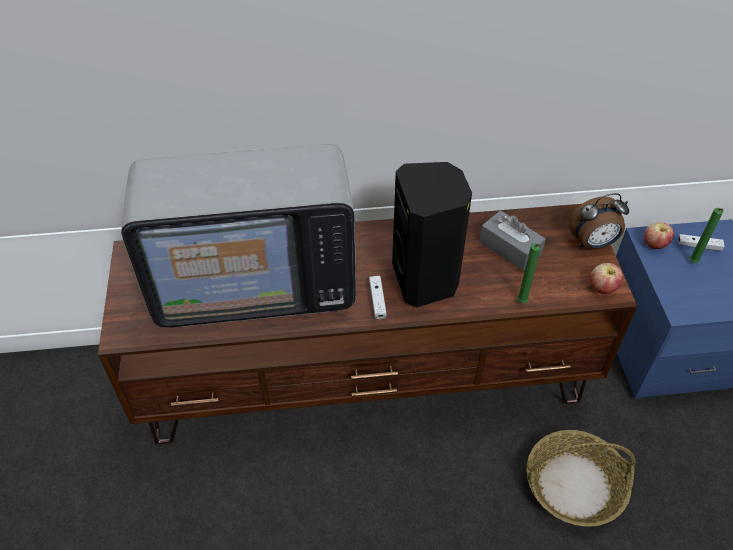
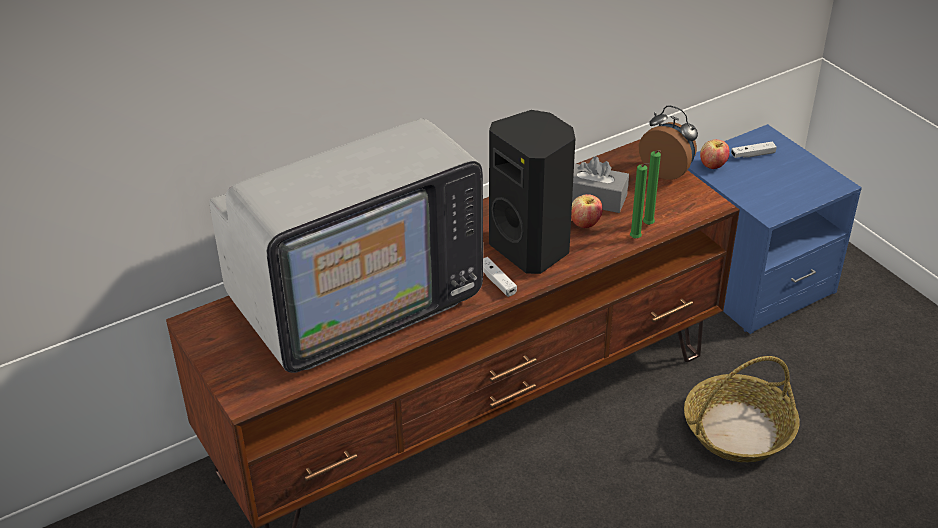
camera: 25 degrees left, 10 degrees down
(592, 243) = (667, 171): alarm clock -> alarm clock turned 105 degrees counterclockwise
(602, 288) = (700, 205): apple -> apple (585, 224)
(693, 263) = (756, 170): green candle -> green candle (648, 226)

